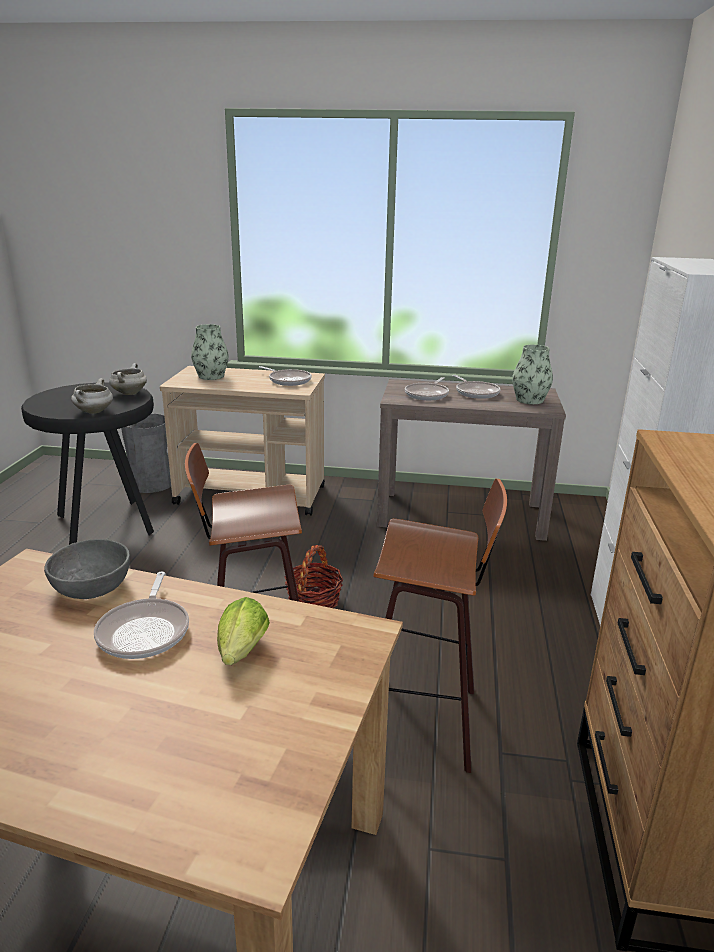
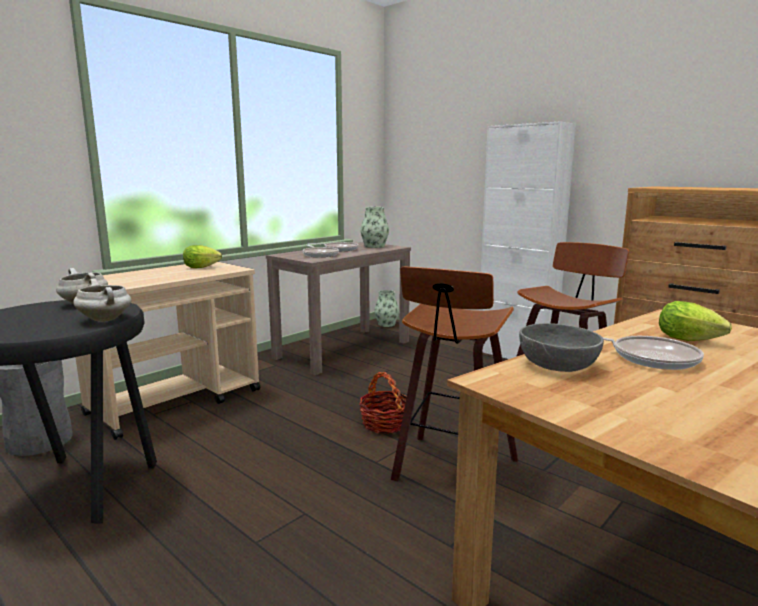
camera: 55 degrees left, 10 degrees down
(211, 376) = (123, 279): vase -> vase (386, 324)
(288, 380) = (203, 267): frying pan -> lettuce

